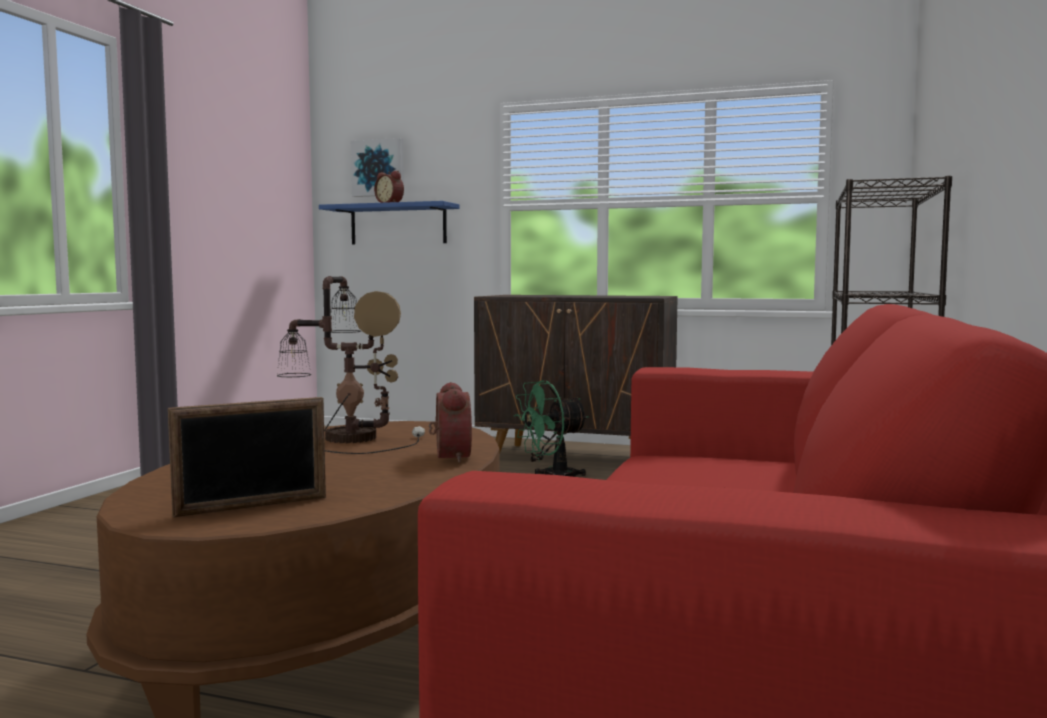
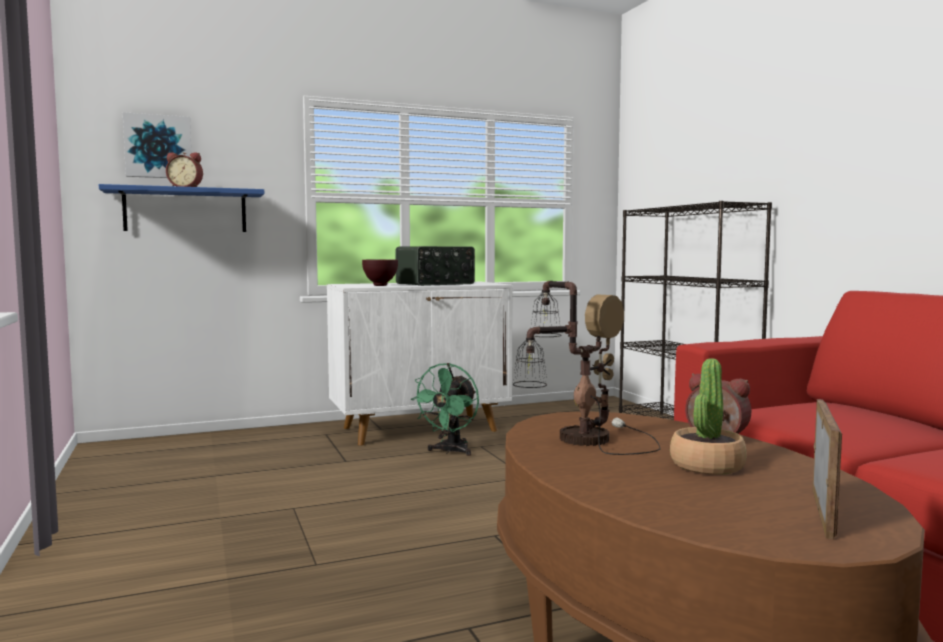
camera: 40 degrees left, 0 degrees up
(340, 468) = (706, 465): none -> potted plant
(523, 296) = (380, 285): none -> brown bowl
(577, 457) = (421, 429): brown cabinet -> white cabinet
(593, 296) = (435, 284): none -> radio

